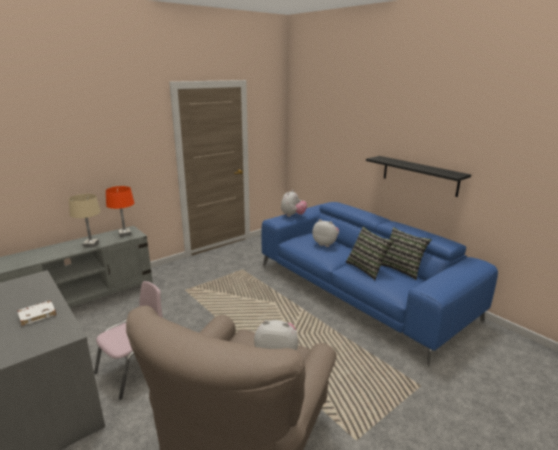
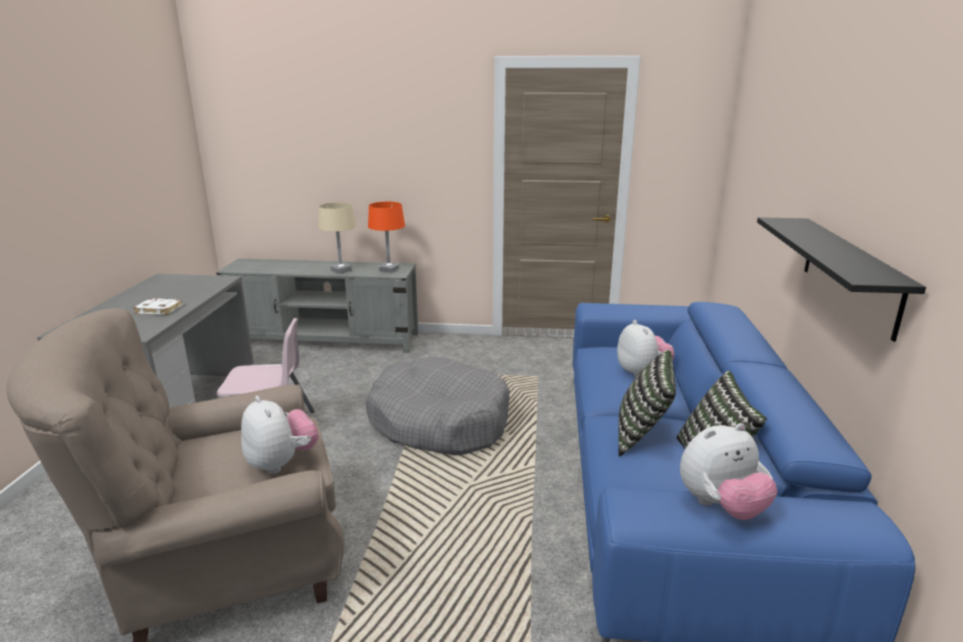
camera: 45 degrees right, 0 degrees up
(231, 313) = (439, 422): none -> grey dog bed
(293, 215) = (633, 309): plush toy -> plush toy (721, 506)

